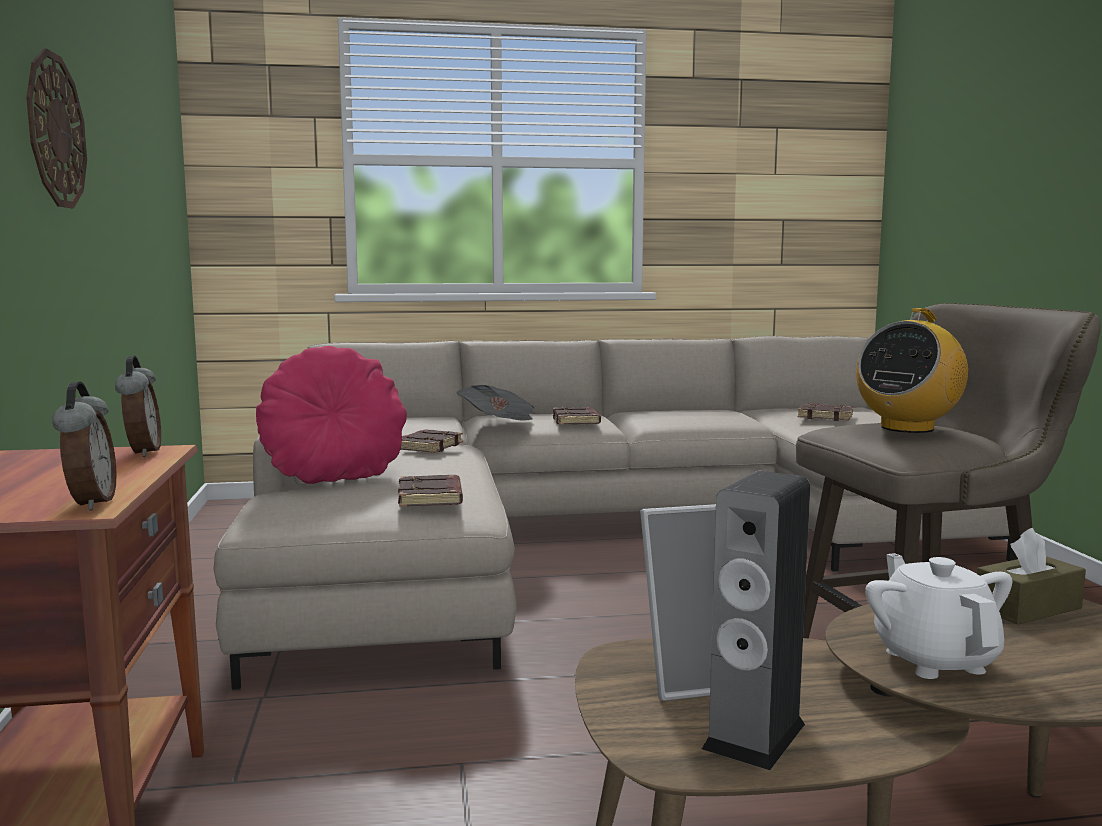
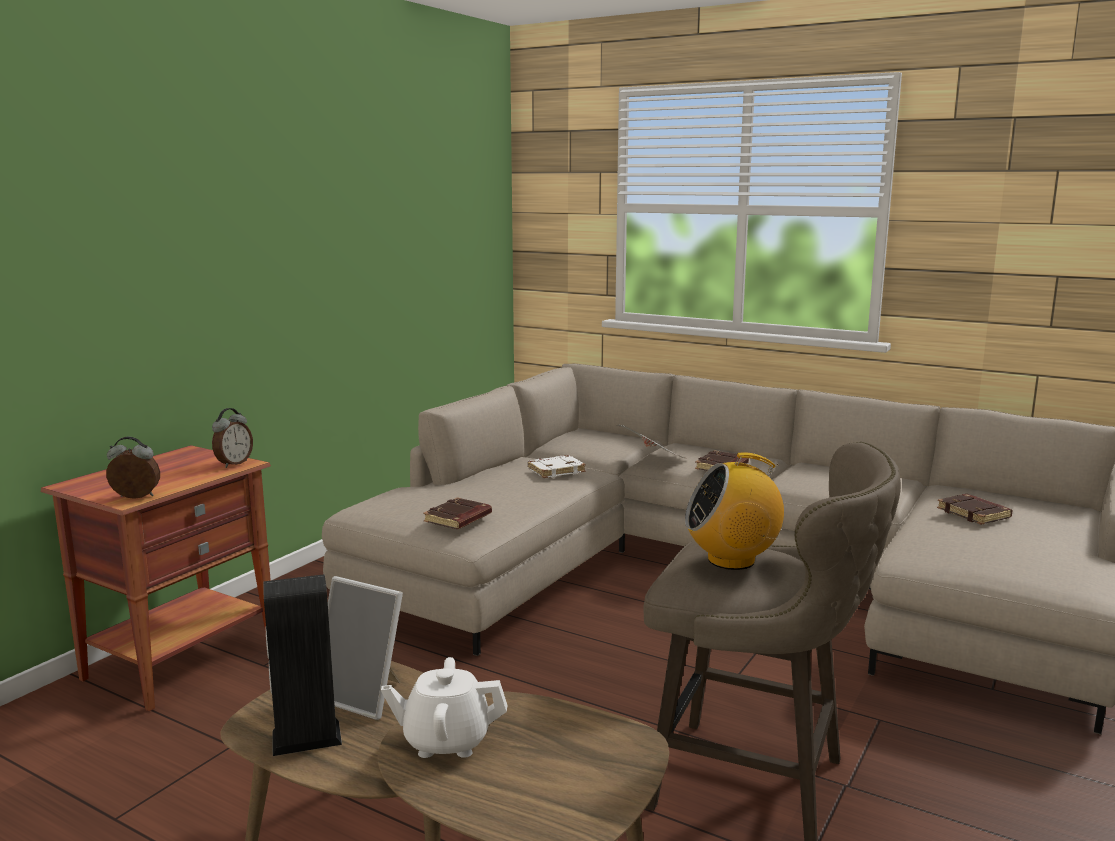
camera: 40 degrees right, 5 degrees up
(55, 131) = (307, 237): wall clock -> none
(89, 503) = (135, 497): alarm clock -> alarm clock turned 120 degrees counterclockwise
(335, 479) = (446, 486): pink pillow -> none
(427, 447) = (556, 470): brown book -> white book
(934, 660) = (446, 741): white teapot -> white teapot turned 120 degrees counterclockwise
(1027, 608) = (604, 741): brown tissue box -> none

